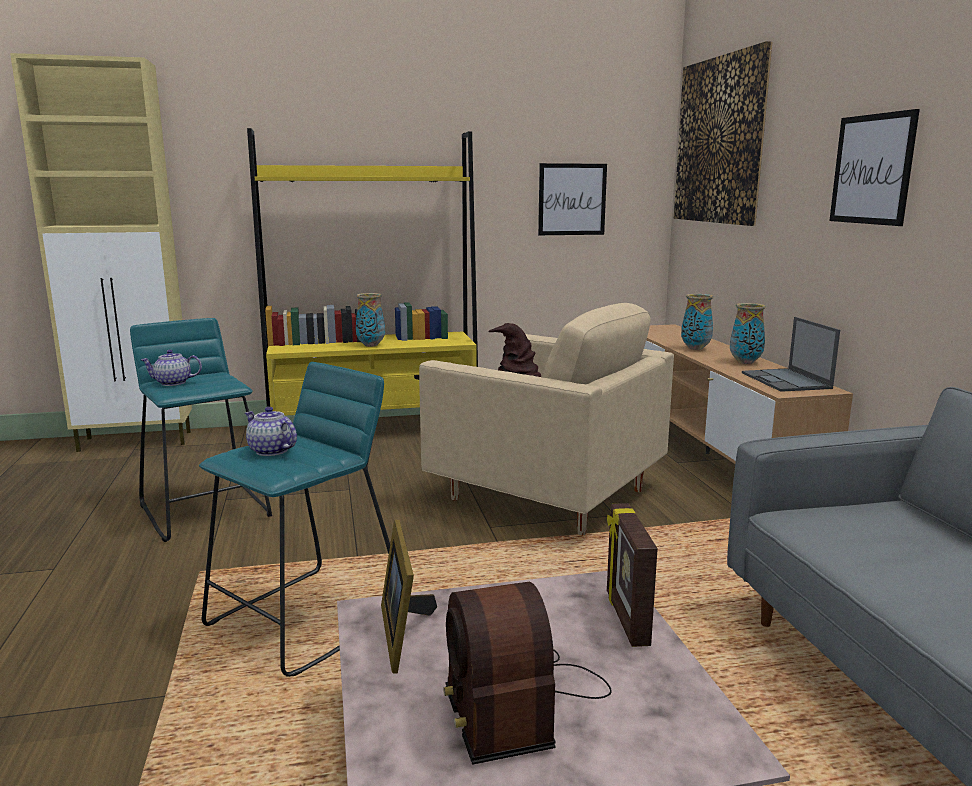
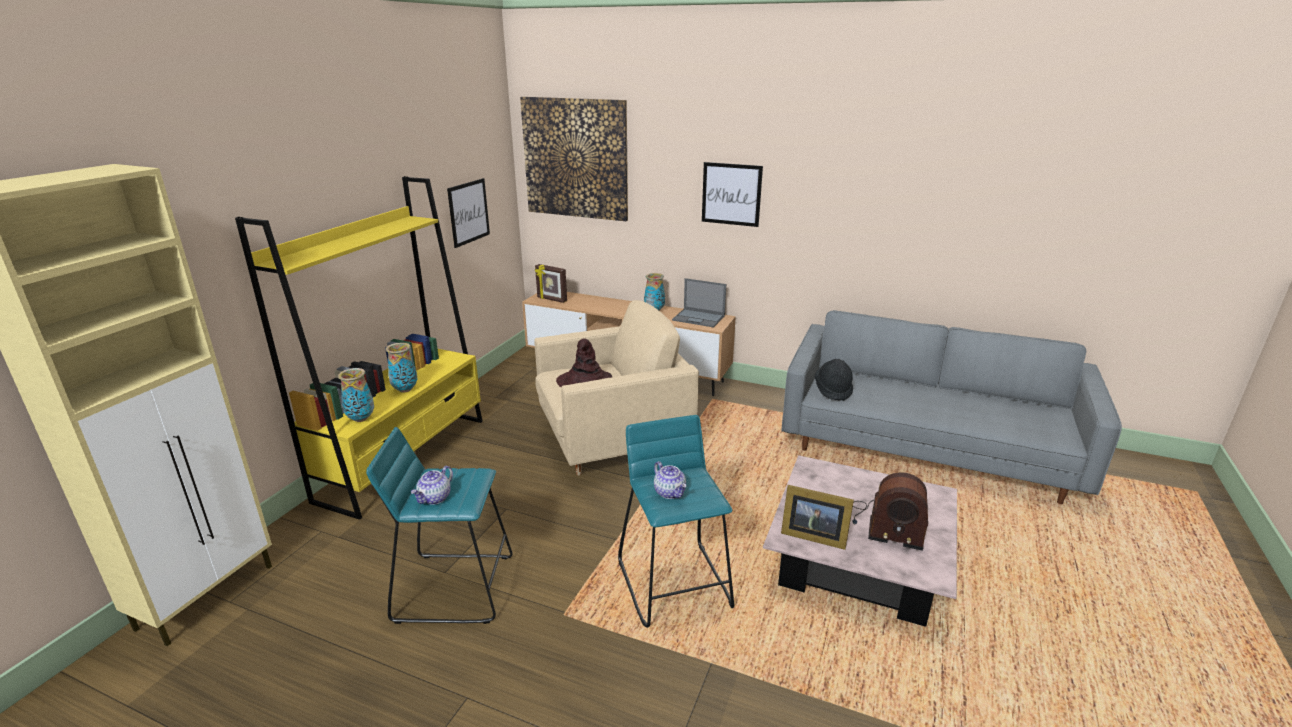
camera: 55 degrees left, 10 degrees up
(271, 451) = (670, 492): teapot -> teapot turned 105 degrees counterclockwise
(625, 618) = (841, 474): picture frame -> picture frame (551, 299)
(695, 348) = (608, 308): vase -> vase (360, 419)
(841, 524) = (833, 390): none -> black hat

